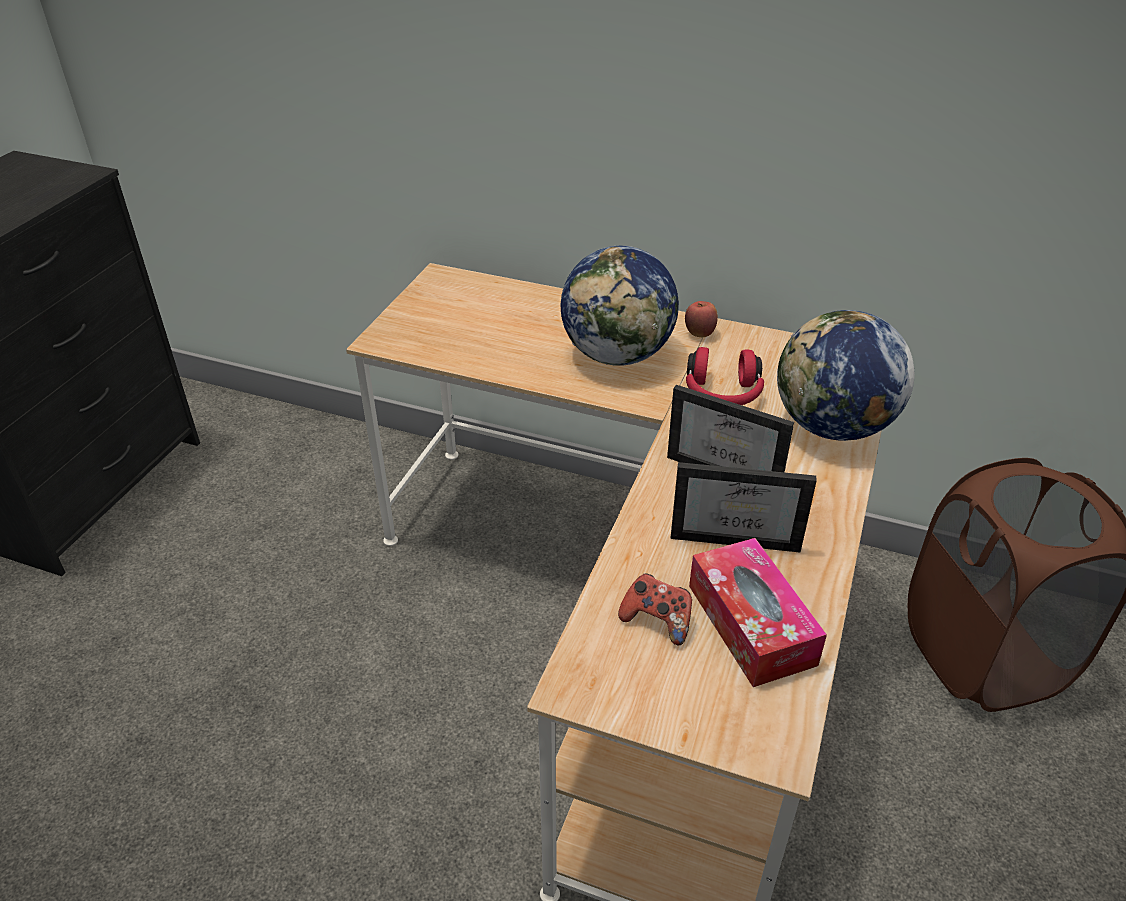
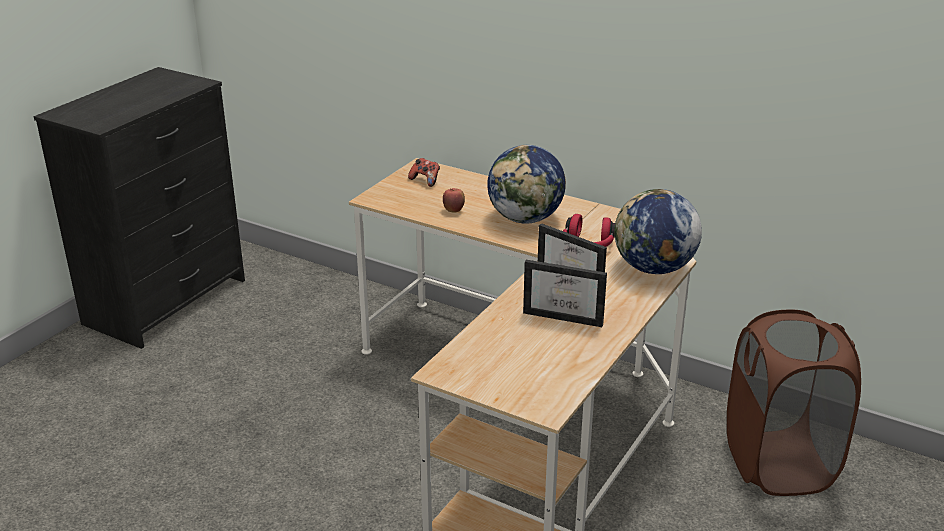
camera: 10 degrees right, 10 degrees down
(657, 621) = (500, 349): game controller -> game controller (425, 181)
(699, 333) = (586, 211): apple -> apple (454, 210)
(751, 624) = (556, 356): tissue box -> none

